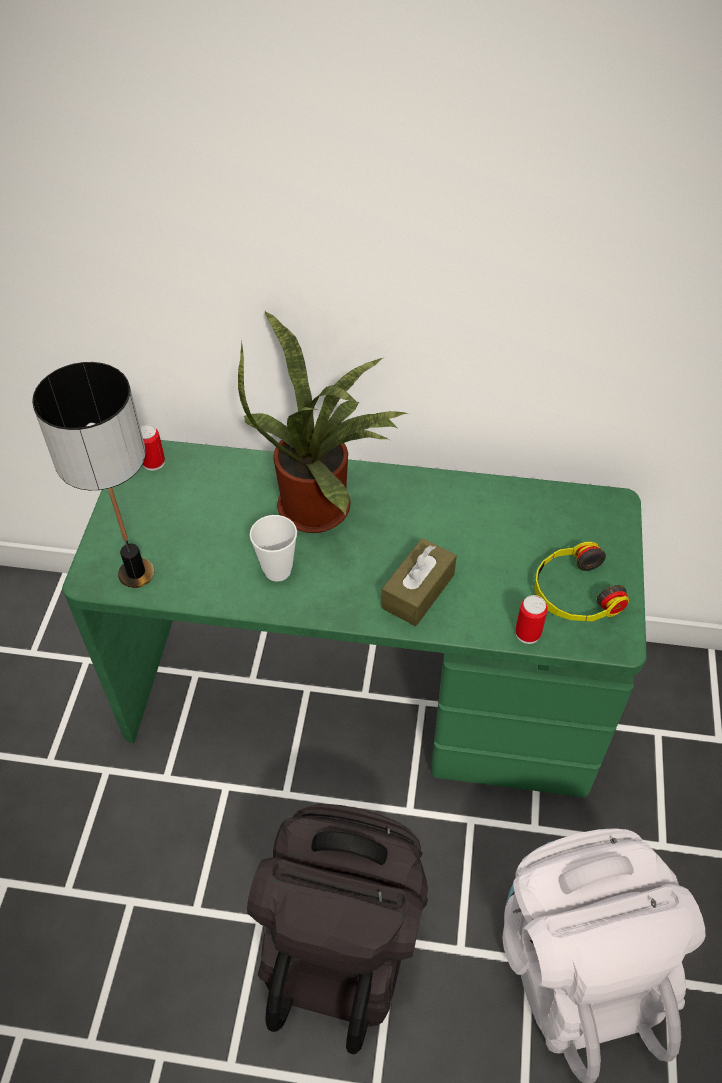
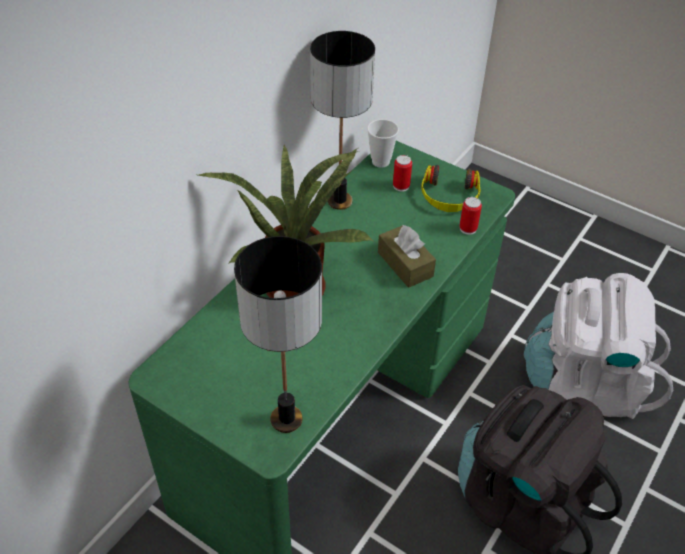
camera: 65 degrees left, 5 degrees down
(153, 462) = (171, 370): can -> can (401, 186)
(277, 570) = (340, 331): cup -> cup (380, 161)
(480, 489) = (339, 201): none -> table lamp

